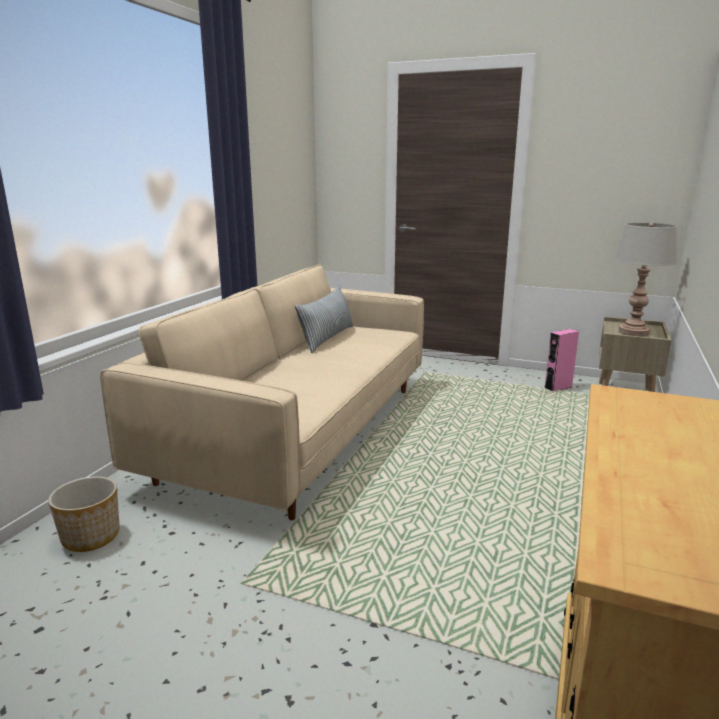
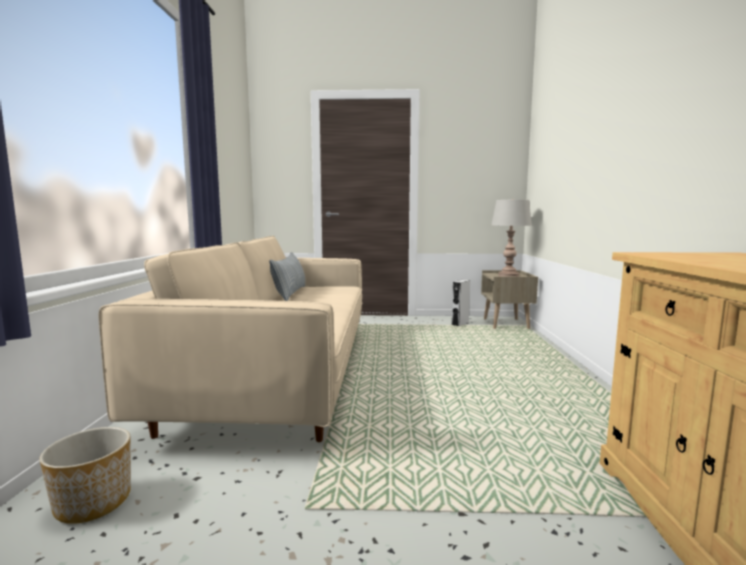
camera: 20 degrees left, 10 degrees down
(558, 388) = (460, 324): pink speaker -> grey speaker

